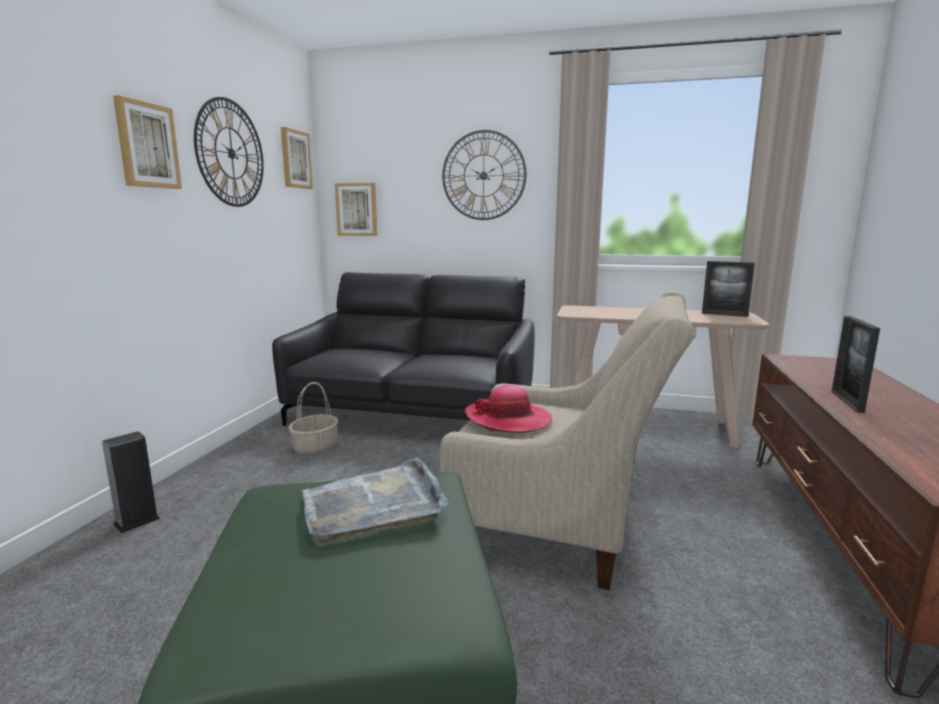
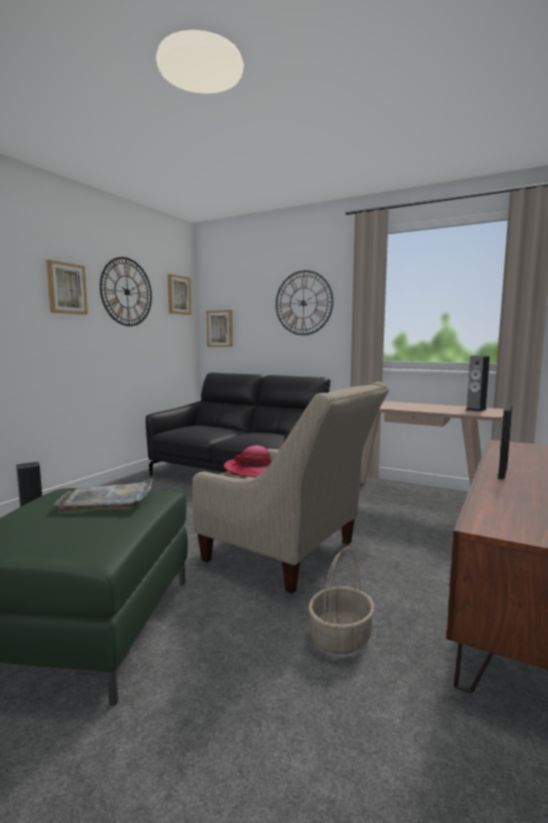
camera: 15 degrees right, 5 degrees down
(315, 447) = (161, 489): basket -> basket (340, 638)
(724, 314) = (476, 409): picture frame -> speaker

